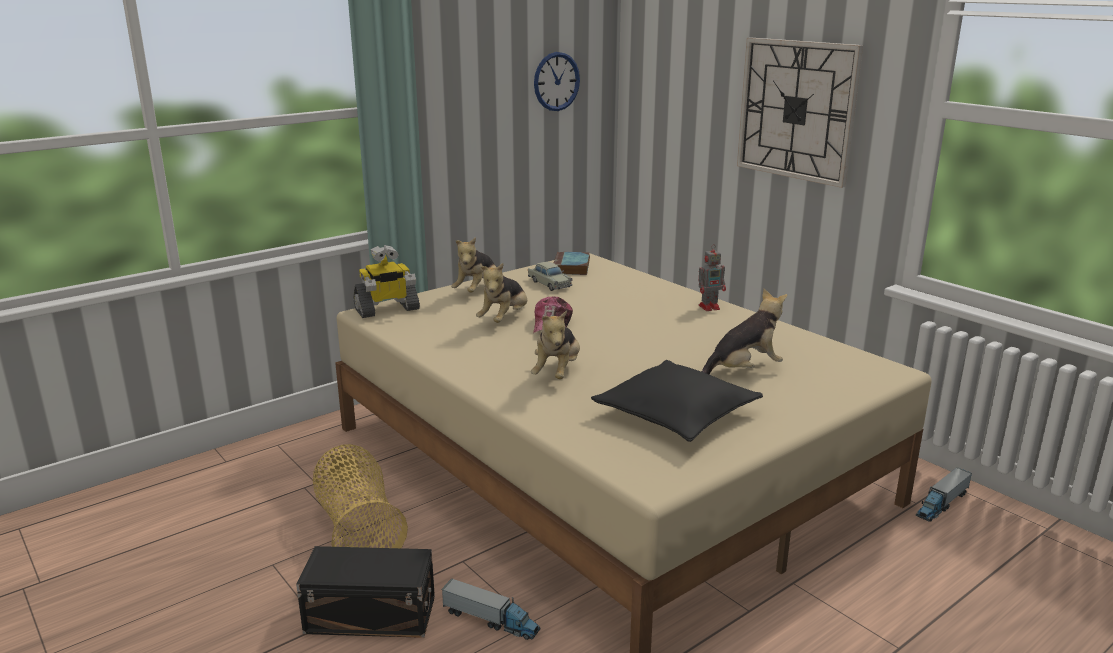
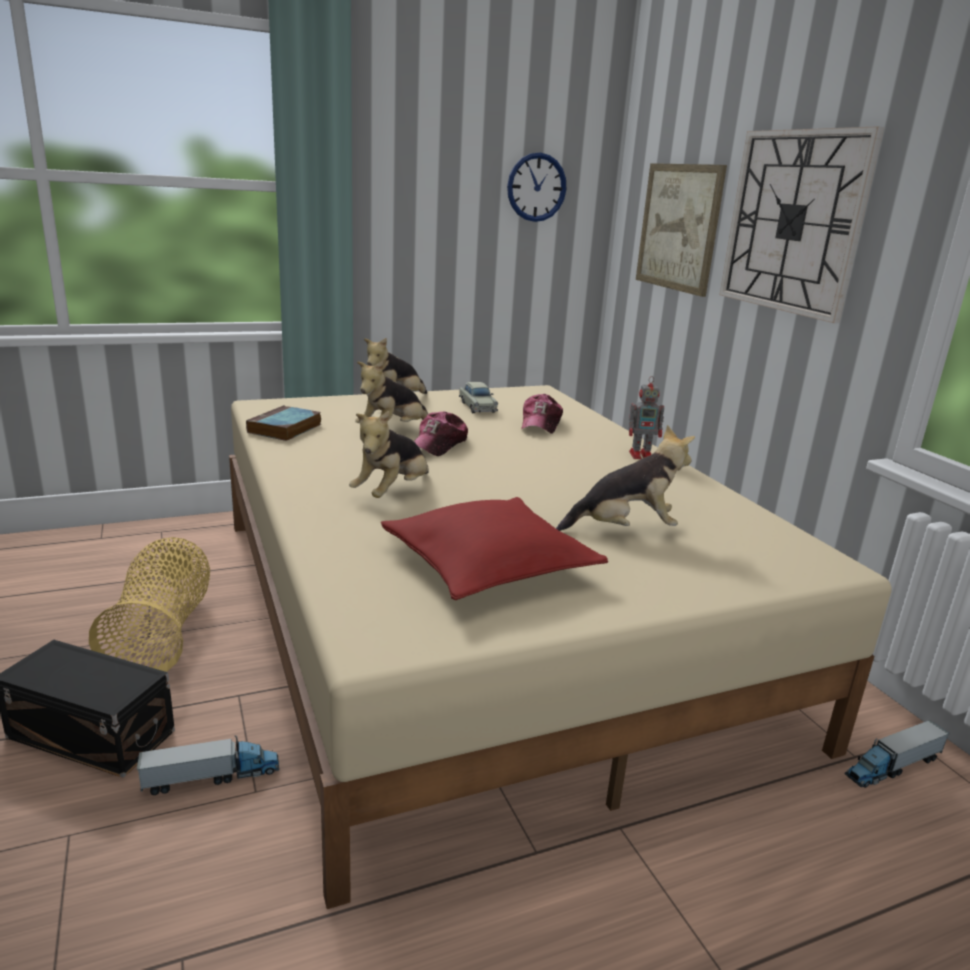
camera: 15 degrees right, 0 degrees up
(387, 309) = (282, 405): toy robot -> none
(491, 620) = (212, 777): toy truck -> toy truck turned 60 degrees counterclockwise
(571, 267) = (517, 396): book -> book (284, 429)
(613, 292) = (541, 424): none -> cap
(676, 414) = (489, 565): black pillow -> red pillow
(687, 109) = (678, 227): none -> picture

